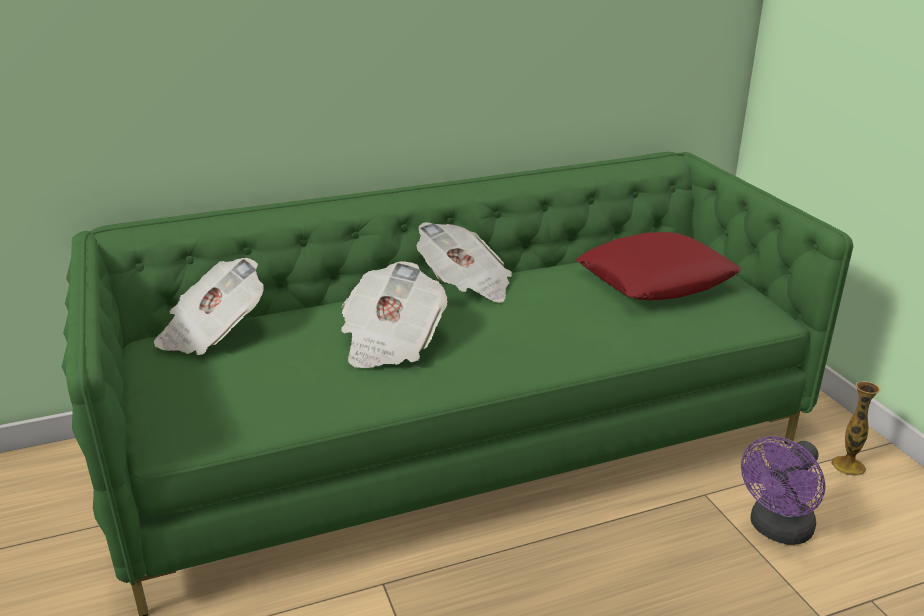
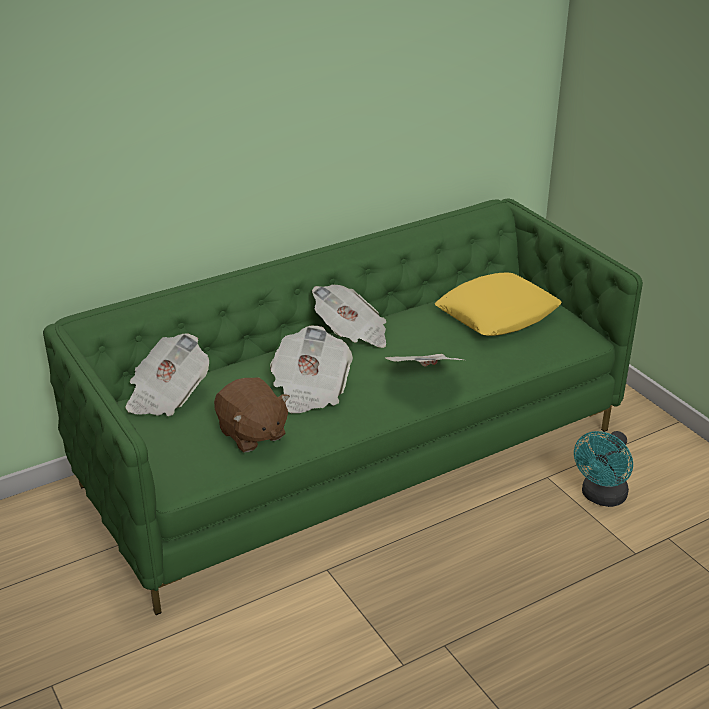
camera: 10 degrees left, 5 degrees up
(295, 388) = (252, 434): none -> brown plush toy
(544, 340) = (425, 376): none -> newspaper
(656, 278) = (497, 313): red pillow -> yellow pillow
(777, 530) = (601, 497): purple fan -> turquoise fan
(848, 466) = (649, 443): vase -> none

